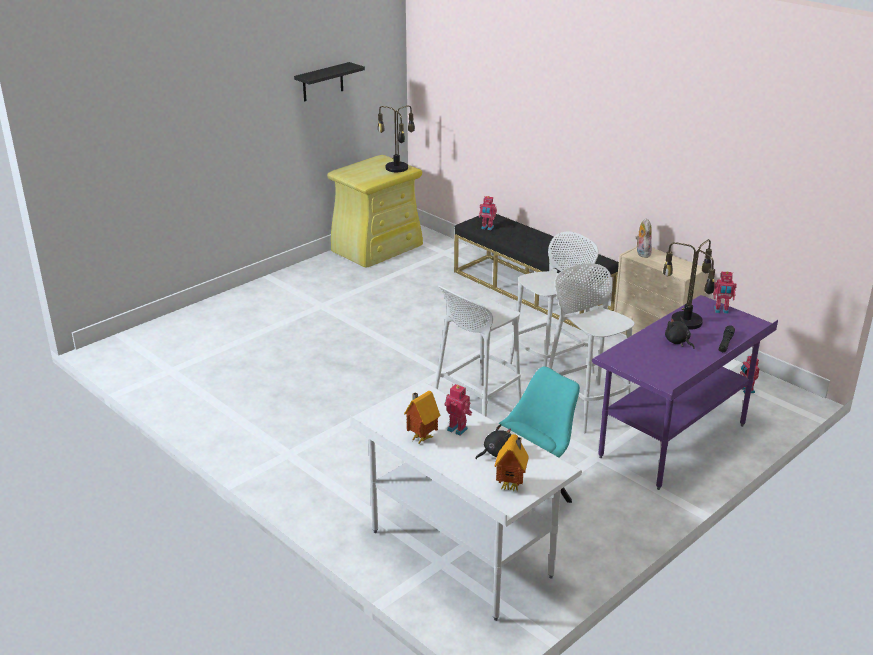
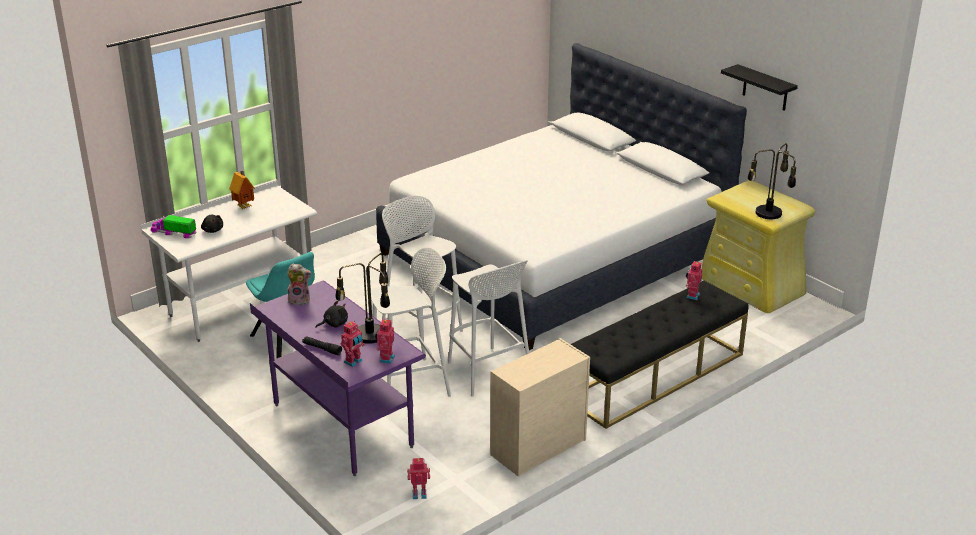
camera: 95 degrees right, 0 degrees up
(318, 338) = (554, 255): none -> white bed
(458, 428) = (249, 219): toy robot -> toy robot (354, 362)
(512, 486) = (174, 233): toy house -> toy truck
(642, 253) = (562, 353): plush toy -> plush toy (300, 300)

